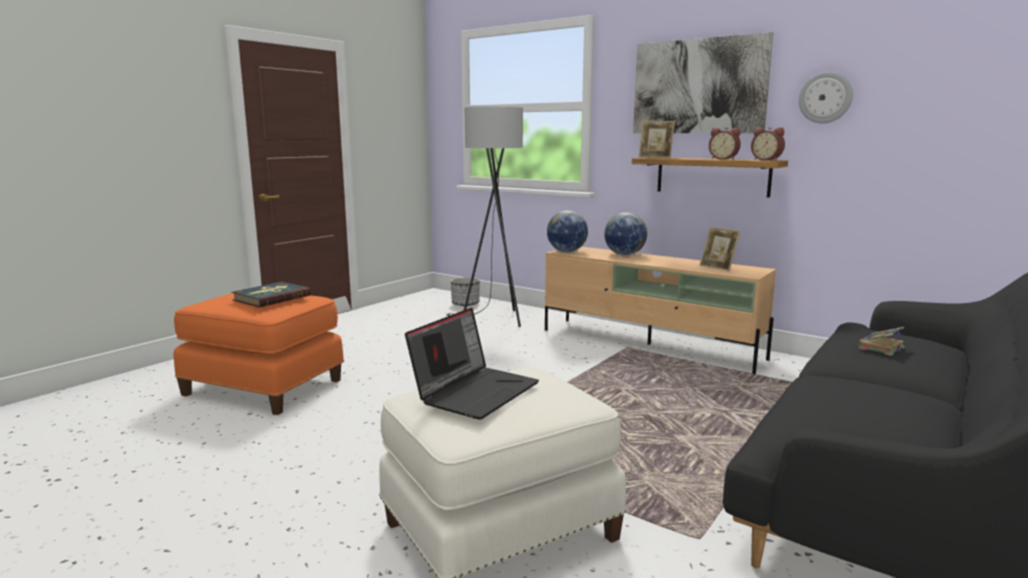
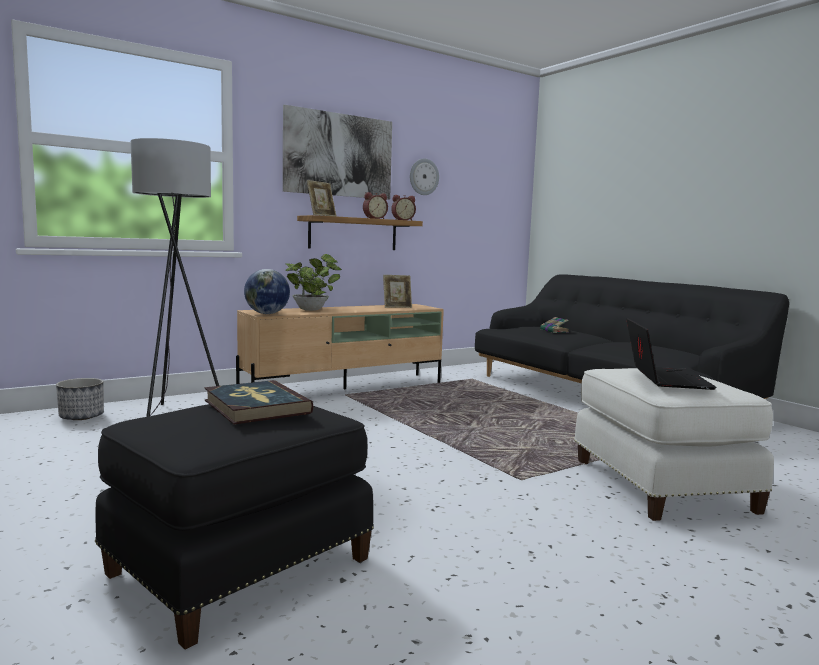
camera: 70 degrees left, 5 degrees down
(265, 386) = (238, 564): orange ottoman -> black ottoman
(475, 391) = (664, 378): laptop -> laptop turned 45 degrees clockwise
(624, 254) = (312, 309): globe -> potted plant

